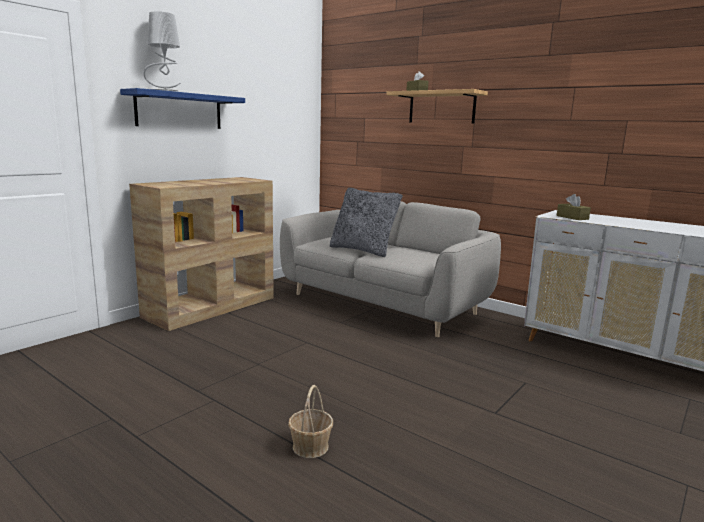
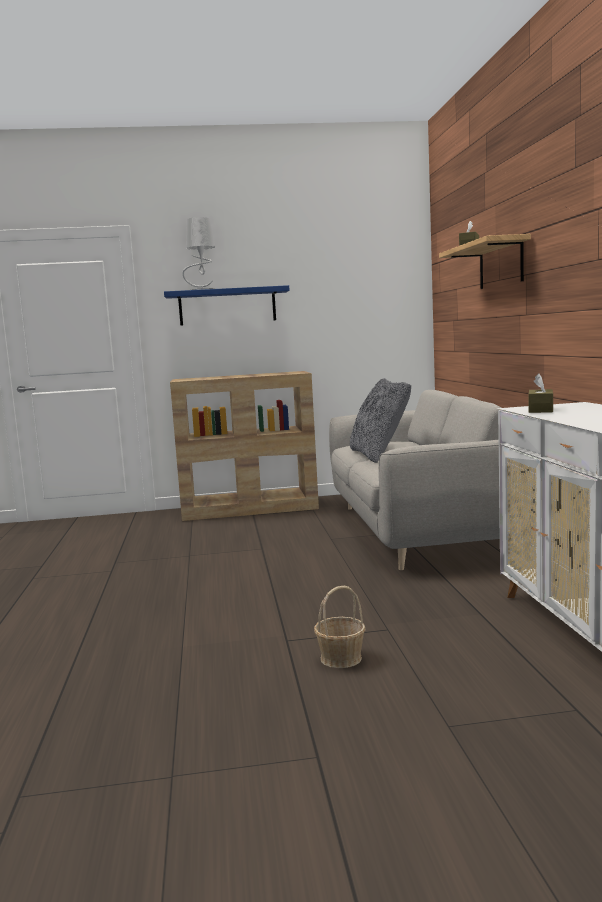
camera: 45 degrees right, 5 degrees down
(310, 447) = (100, 614): basket -> basket (340, 658)

